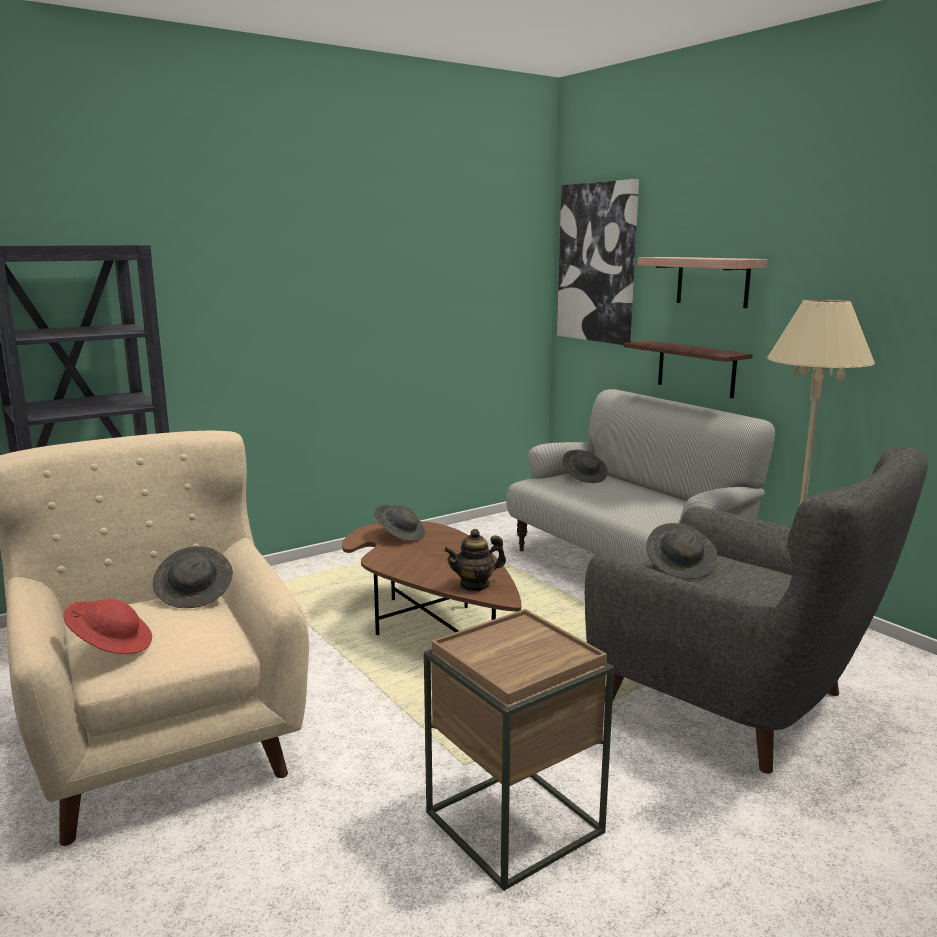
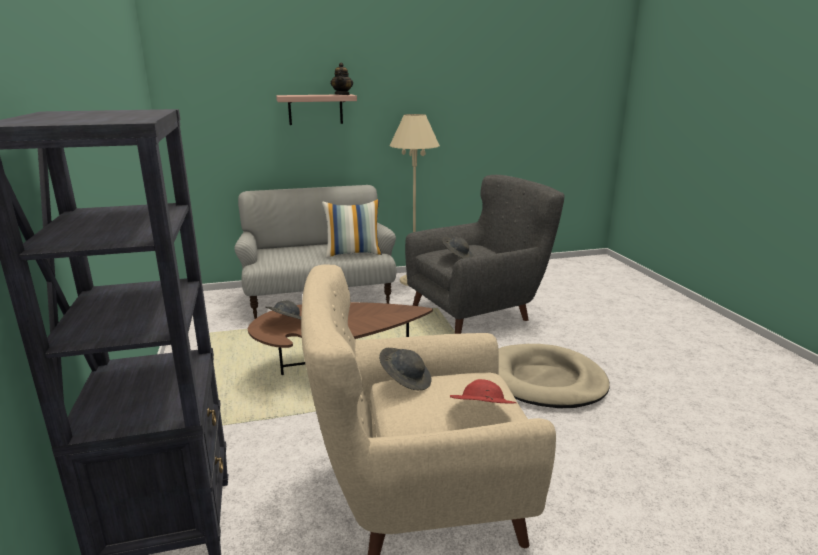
camera: 70 degrees left, 5 degrees up
(475, 585) = (394, 314): teapot -> teapot (342, 94)
(514, 823) = (545, 380): brown side table -> beige dog bed
(584, 477) = (273, 252): grey hat -> none
(597, 263) = (207, 102): picture -> none
(645, 513) = (353, 253): none -> pillow
(696, 369) = (311, 165): shelf -> none

